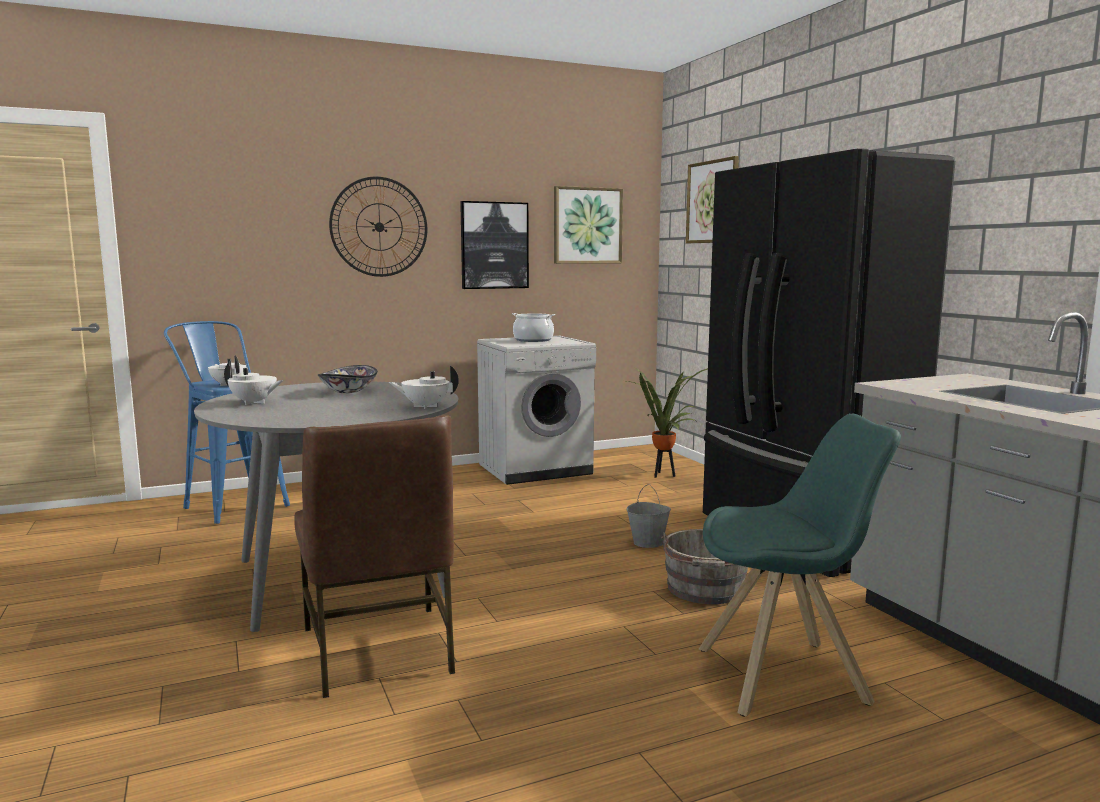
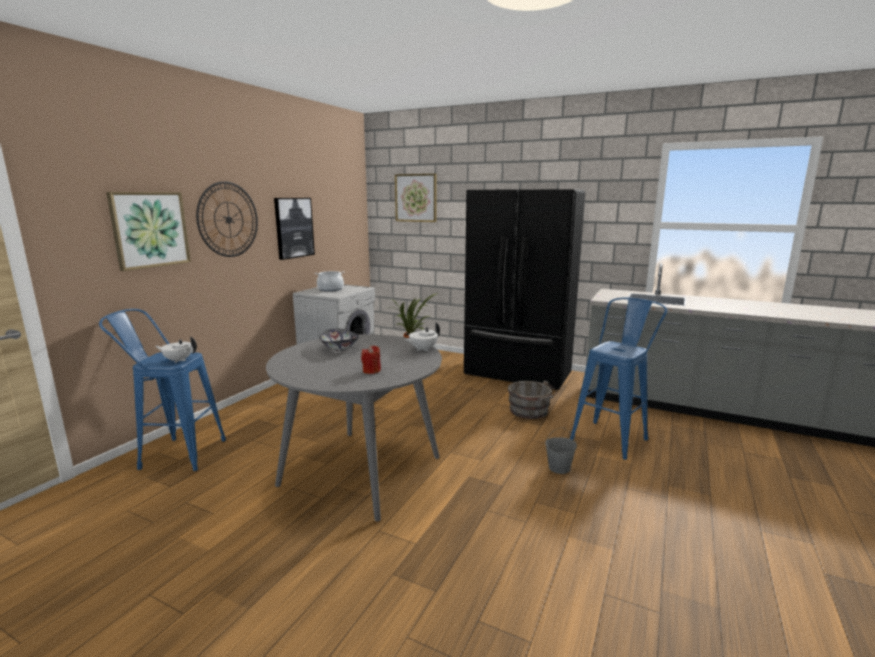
camera: 40 degrees left, 5 degrees up
(254, 402) = (314, 371): white teapot -> none
(299, 412) = (371, 371): none -> red candle
(379, 651) = (461, 498): brown chair -> none
(587, 225) = (337, 211): picture -> picture (150, 229)
(648, 543) = (469, 396): grey bucket -> grey bucket (559, 468)
(783, 676) = (612, 437): turquoise chair -> blue stool

